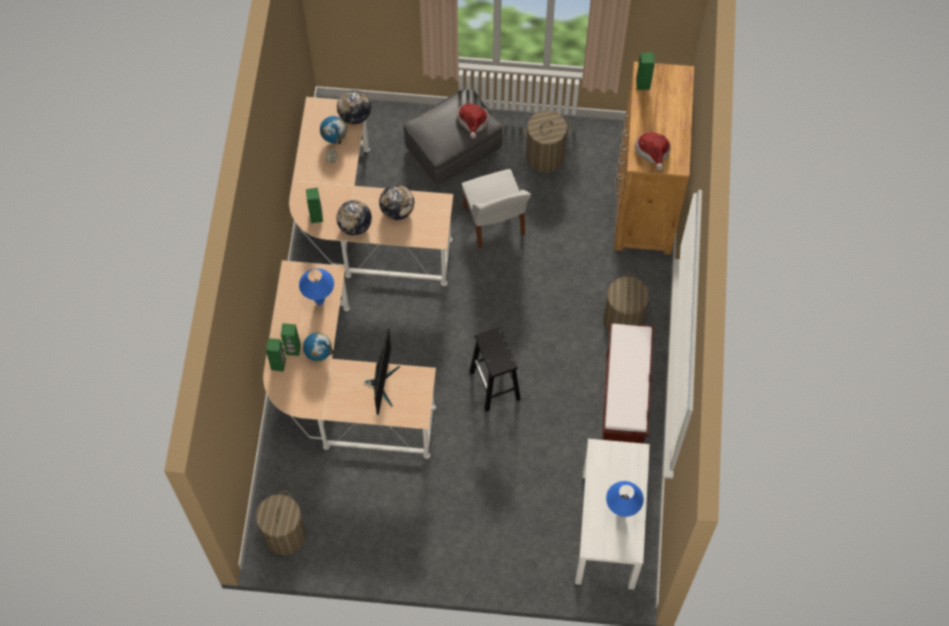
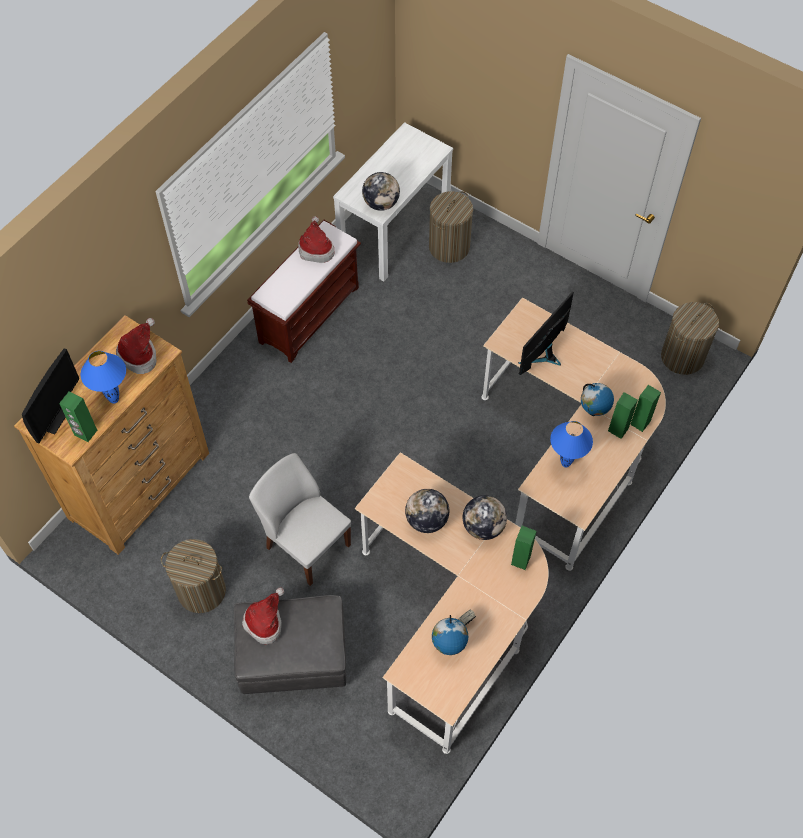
camera: 150 degrees left, 5 degrees down
(355, 116) = (407, 664): globe -> globe (381, 203)
(494, 222) = (307, 544): white chair -> white chair turned 60 degrees counterclockwise
(495, 386) = (414, 386): black stool -> none
(621, 513) = (395, 160): blue table lamp -> blue table lamp (114, 399)
(623, 320) = (253, 383): laundry basket -> laundry basket (449, 247)
(632, 398) = (316, 248): none -> hat
(673, 87) = (57, 412): none -> monitor

